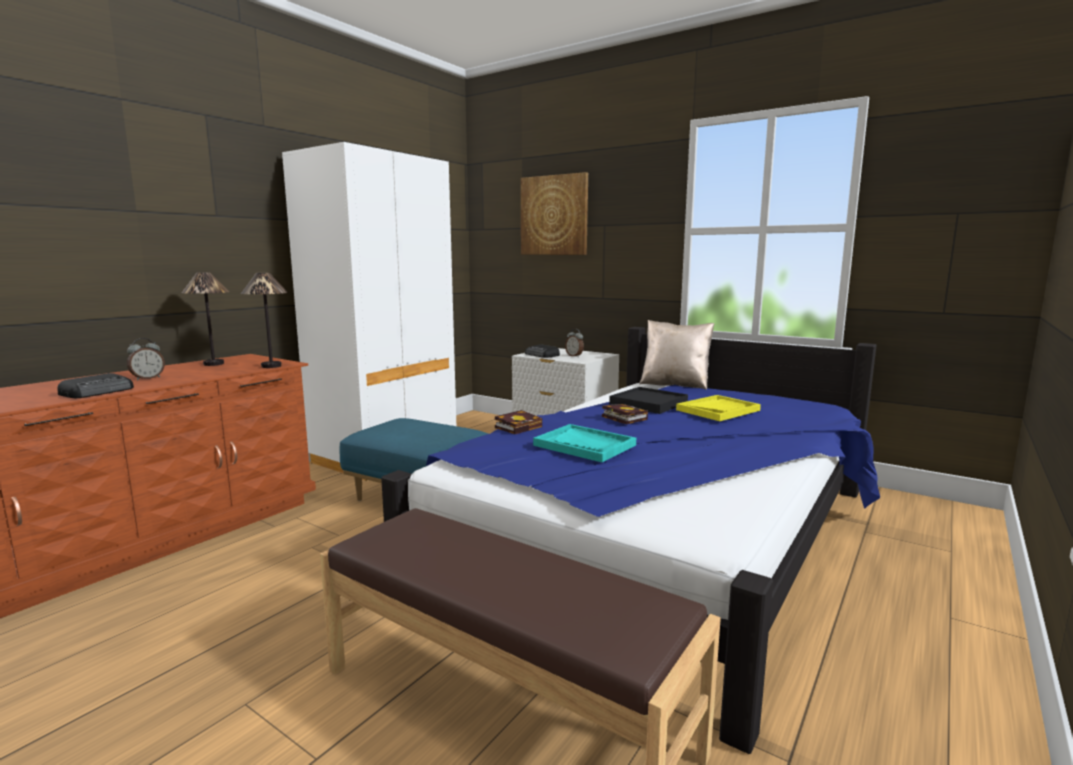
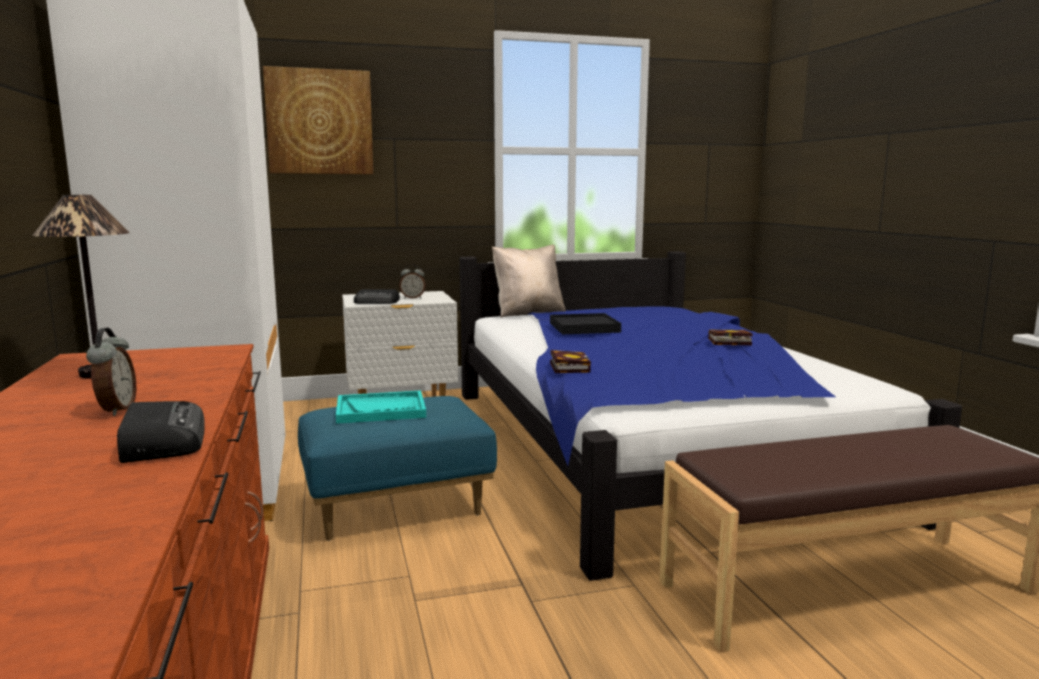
camera: 50 degrees left, 0 degrees up
(272, 366) = (228, 355): table lamp -> none
(585, 445) = (672, 363): turquoise tray -> turquoise tray (381, 410)
(622, 417) = (611, 340): book -> book (727, 342)
(718, 410) = (640, 322): yellow tray -> none

